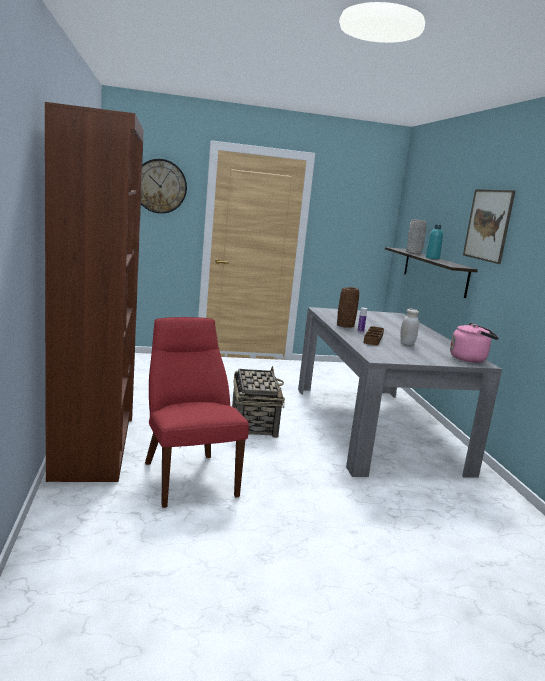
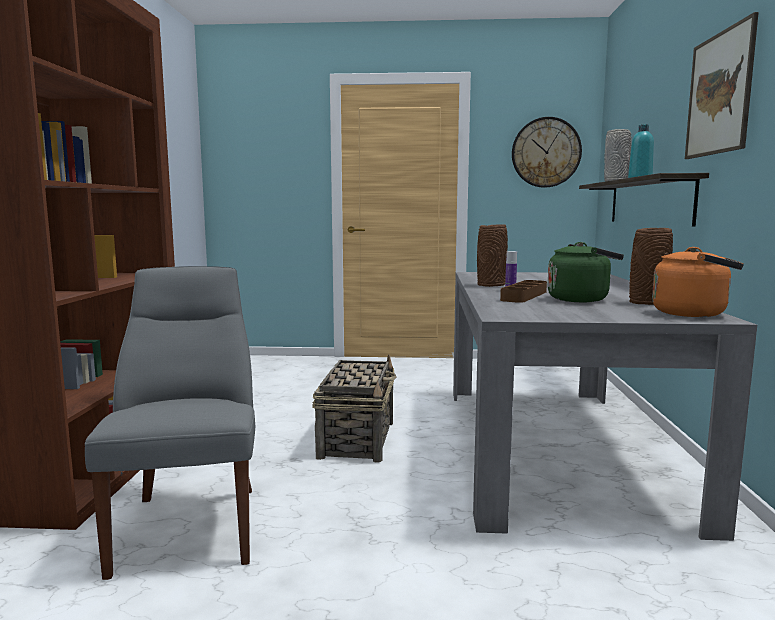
camera: 15 degrees right, 5 degrees down
(160, 186) = (272, 140): wall clock -> wall clock (546, 152)
(188, 476) = (191, 524): red chair -> grey chair
(407, 343) = (581, 299): white jar -> green kettle
(442, 348) = (646, 302): none -> brown vase
(470, 359) = (693, 313): pink kettle -> orange kettle

